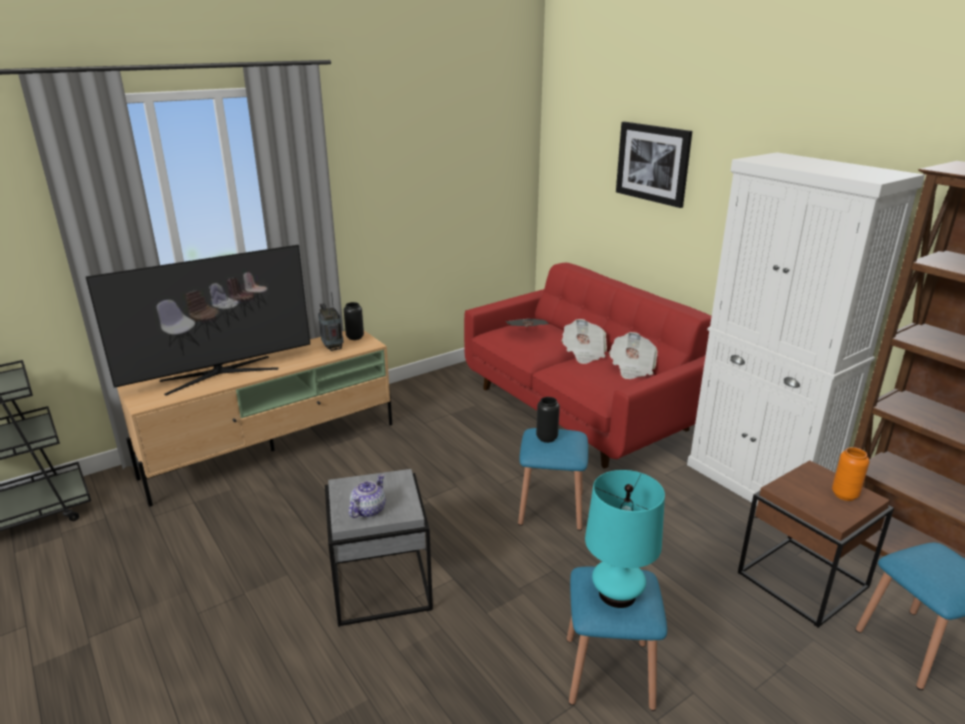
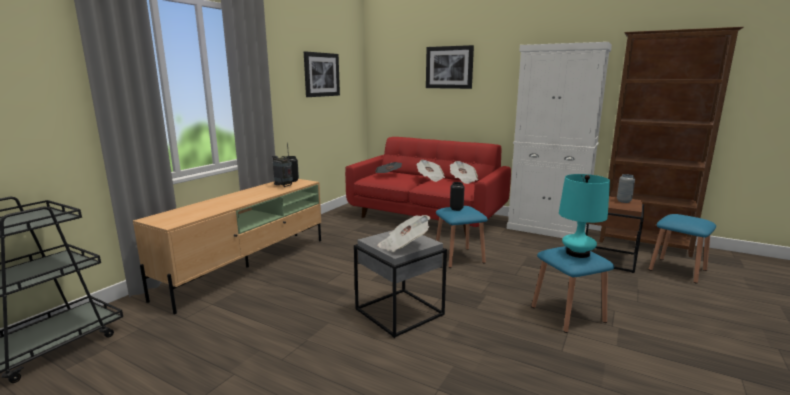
camera: 25 degrees left, 10 degrees down
(219, 375) = (214, 205): television -> none
(367, 510) = (403, 246): teapot -> newspaper
(442, 164) = (321, 74): none -> picture
(844, 495) = (623, 201): orange vase -> grey vase

